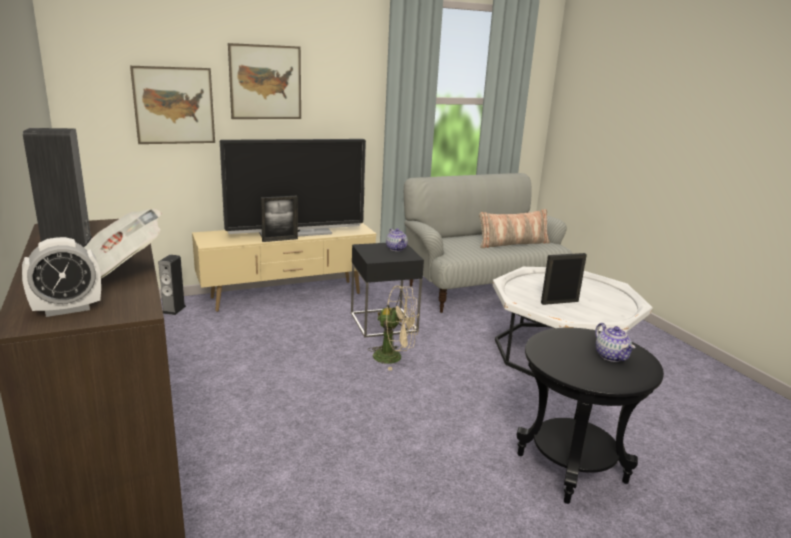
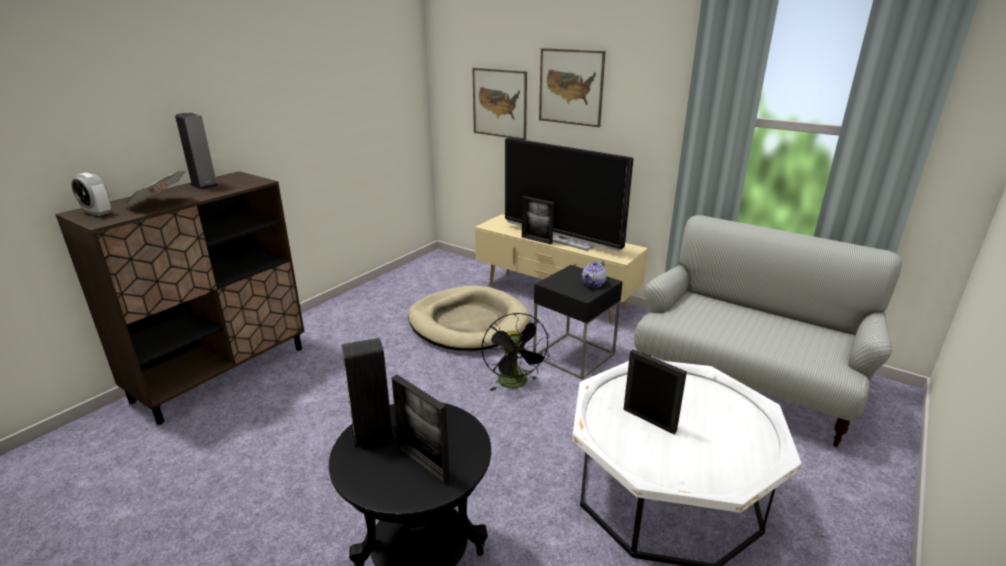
camera: 60 degrees right, 5 degrees up
(174, 309) = (472, 272): speaker -> speaker (373, 434)
(269, 344) = (468, 323): none -> beige dog bed
(394, 357) = (515, 384): beige fan -> black fan
(512, 244) = (780, 341): pillow -> none
(611, 356) = (423, 463): teapot -> picture frame

